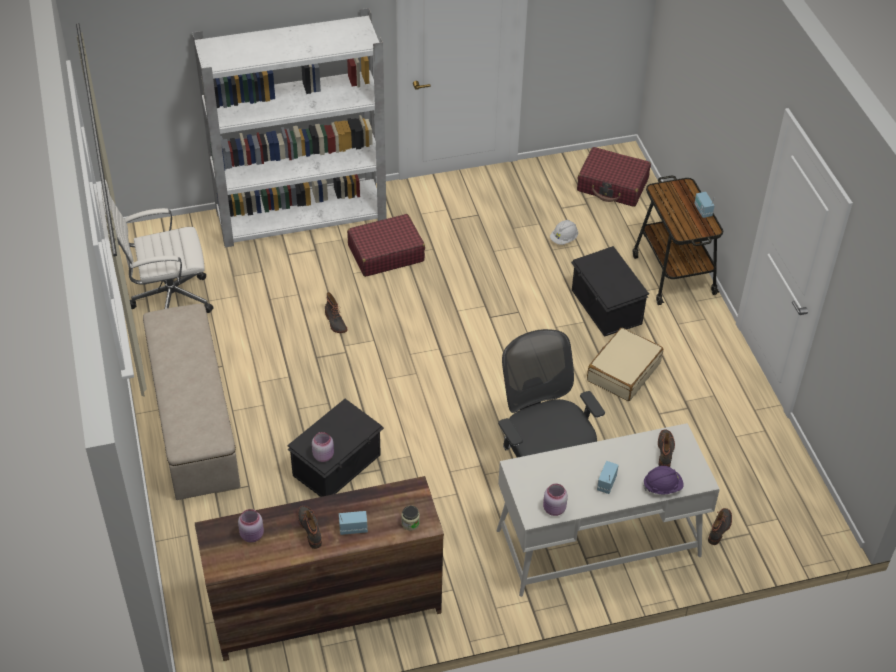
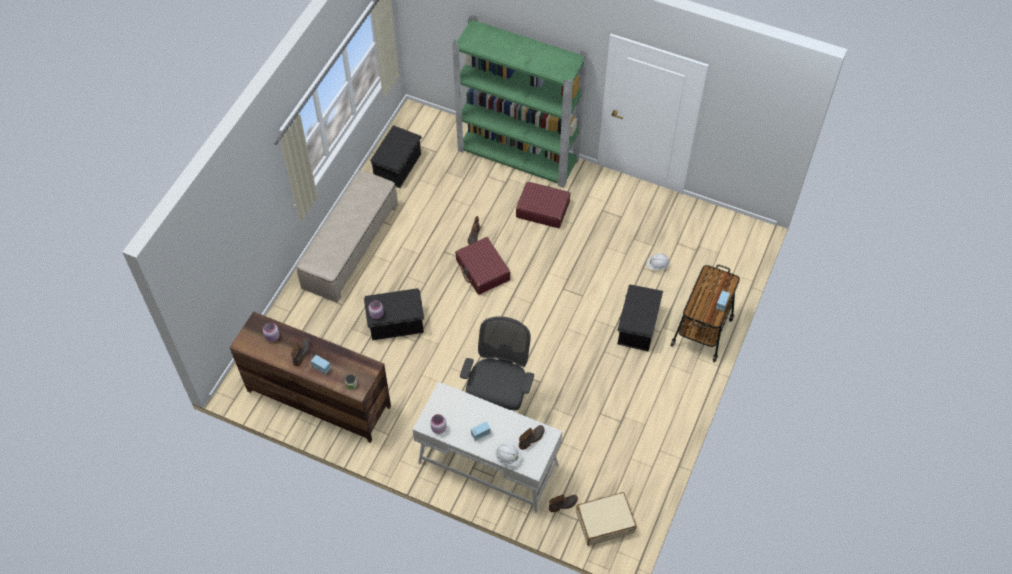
camera: 40 degrees right, 10 degrees up
(167, 300) = (398, 166): white office chair -> black storage box
(301, 215) = (518, 155): white bookcase -> green bookcase
(613, 185) = (726, 247): red suitcase -> red suitcase (483, 271)
(623, 371) = (606, 373): beige suitcase -> beige suitcase (605, 522)
(662, 487) = (508, 457): purple hard hat -> white hard hat

